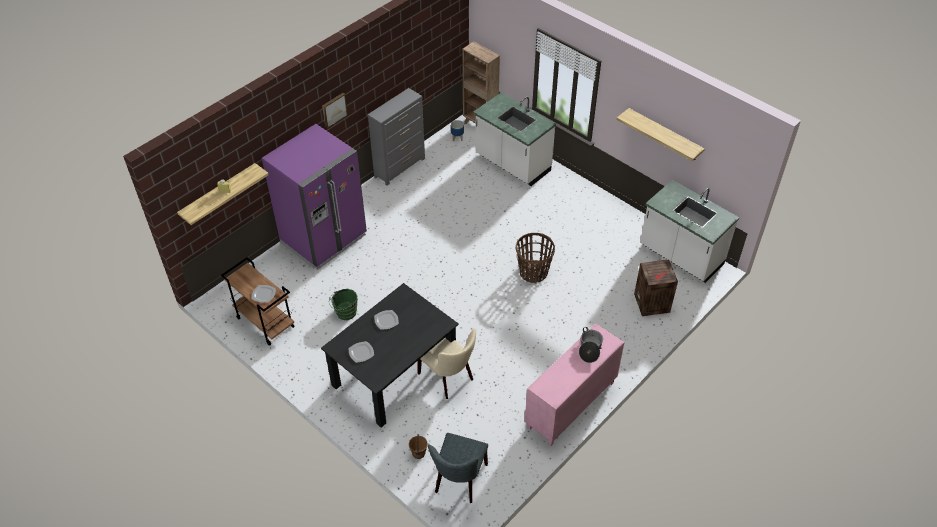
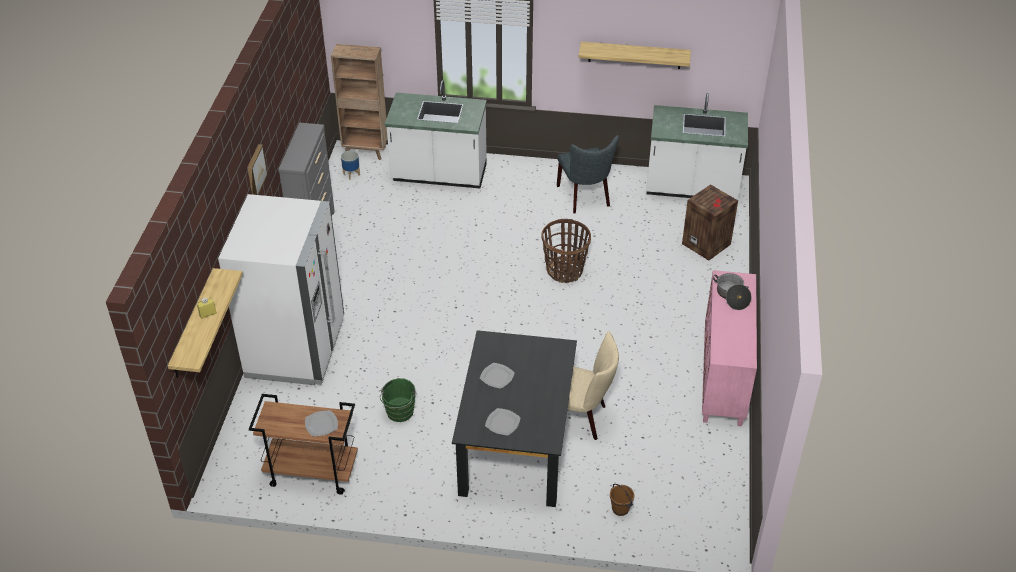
camera: 35 degrees left, 5 degrees down
(324, 239) = (296, 348): purple fridge -> white fridge
(459, 481) = (687, 511): grey chair -> grey chair (585, 198)

